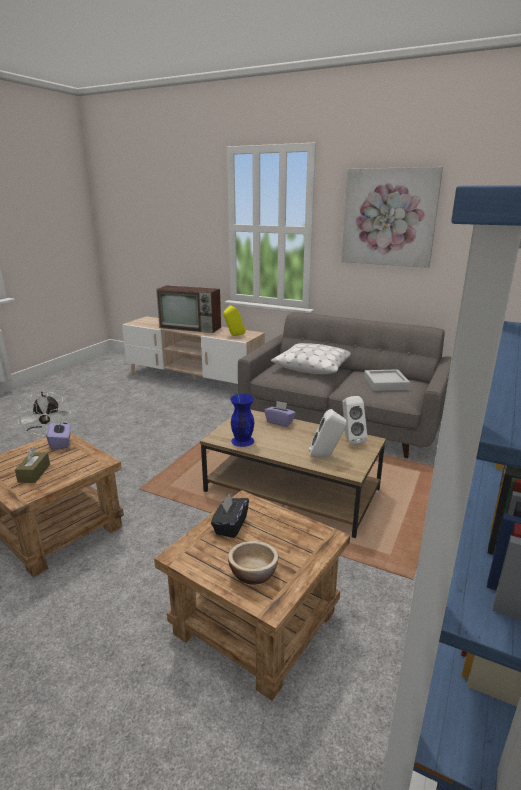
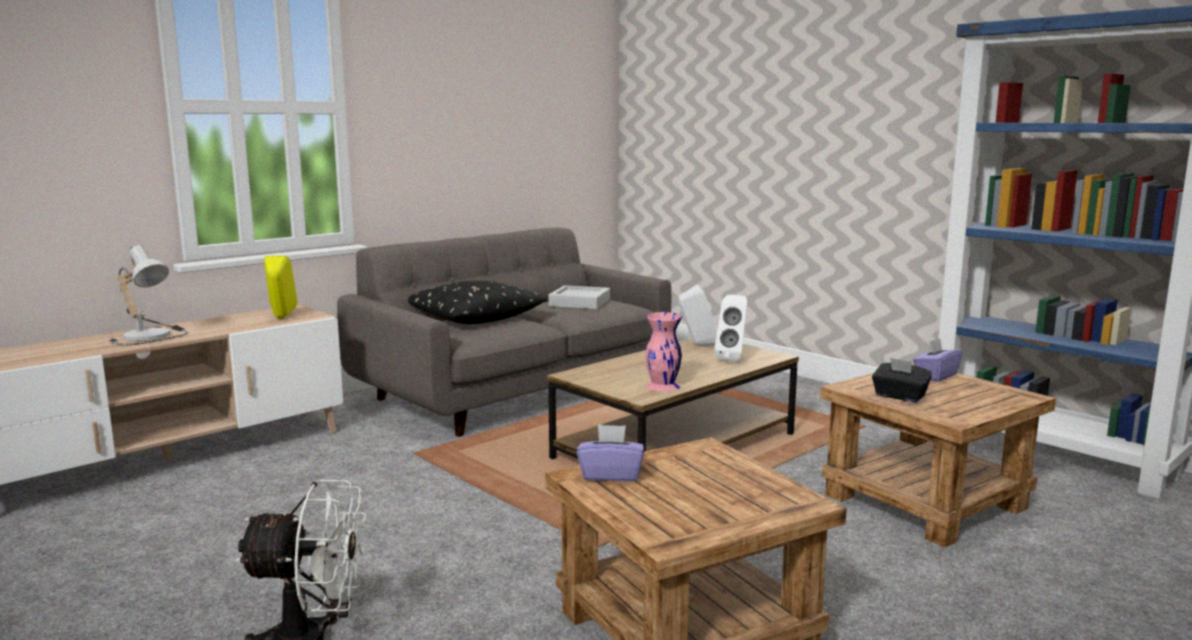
camera: 70 degrees left, 10 degrees down
(34, 473) = (722, 494): brown tissue box -> none
(191, 327) = (152, 335): television -> table lamp
(242, 441) = (662, 386): blue vase -> pink vase
(253, 573) = (982, 396): bowl -> none
(280, 422) = (620, 364): purple tissue box -> purple tissue box (935, 376)
(313, 366) = (471, 317): white pillow -> black pillow
(389, 217) = (455, 86): picture -> none

